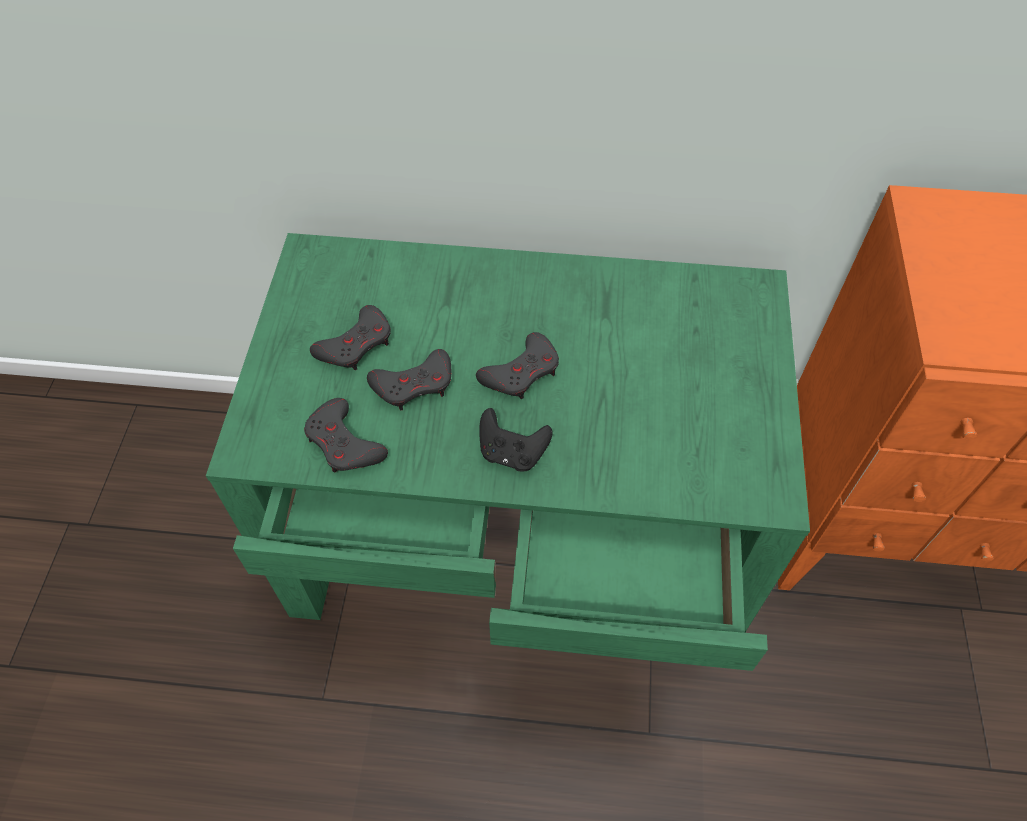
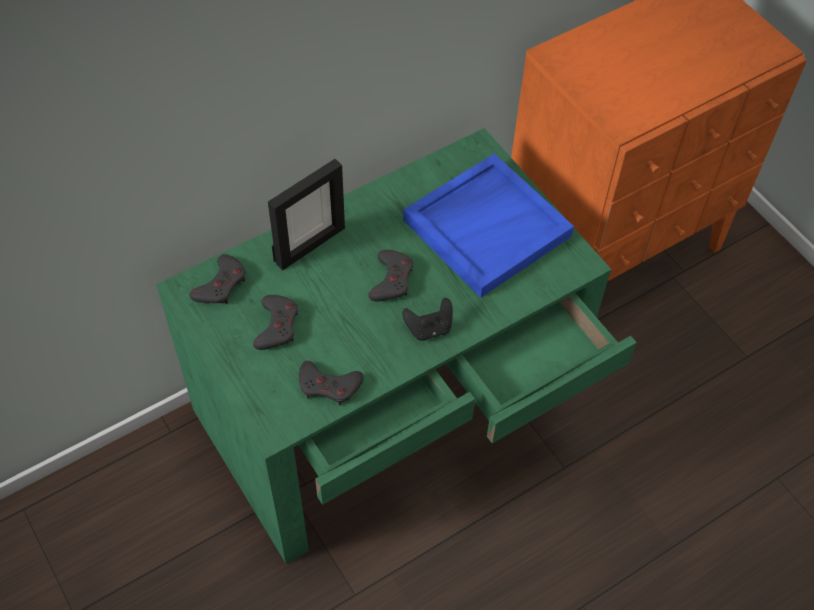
camera: 40 degrees left, 0 degrees up
(414, 384) = (336, 326): grey game controller -> grey game controller (221, 285)
(470, 282) = (309, 244): none -> picture frame
(689, 380) = (487, 226): none -> blue tray

